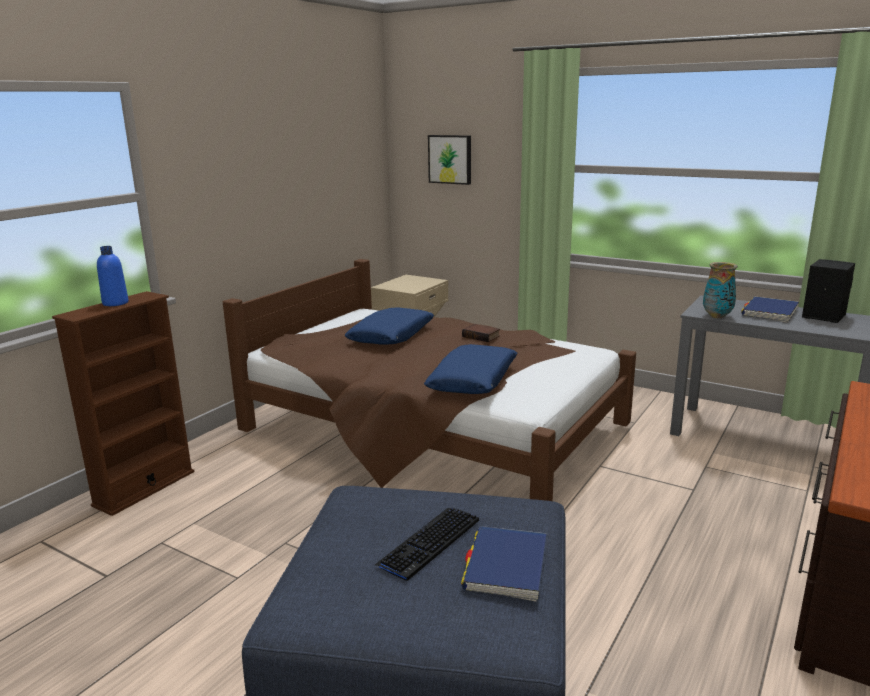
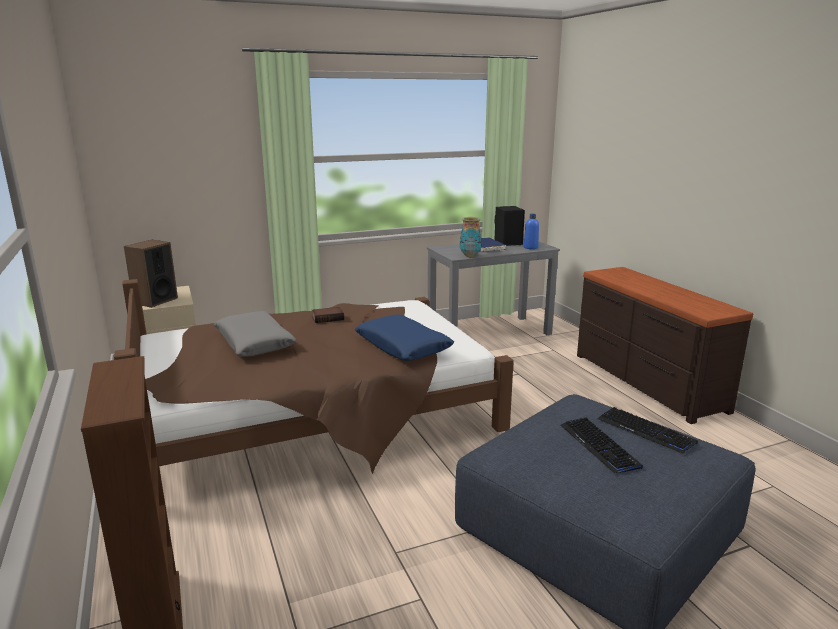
camera: 55 degrees left, 0 degrees up
(115, 303) = (115, 384): blue bottle -> blue bottle (530, 247)
(391, 336) = (255, 343): blue pillow -> grey pillow
(400, 284) = (155, 301): none -> speaker
(450, 159) = (169, 159): picture -> none
(506, 566) = (645, 431): blue book -> keyboard

